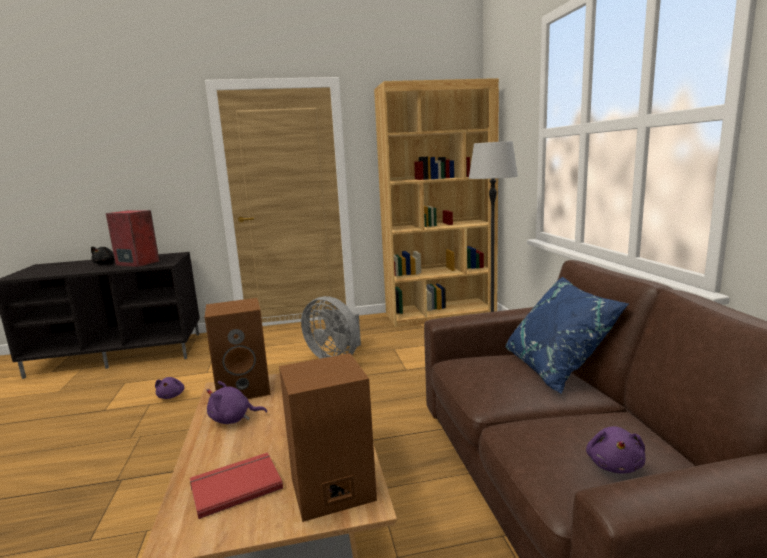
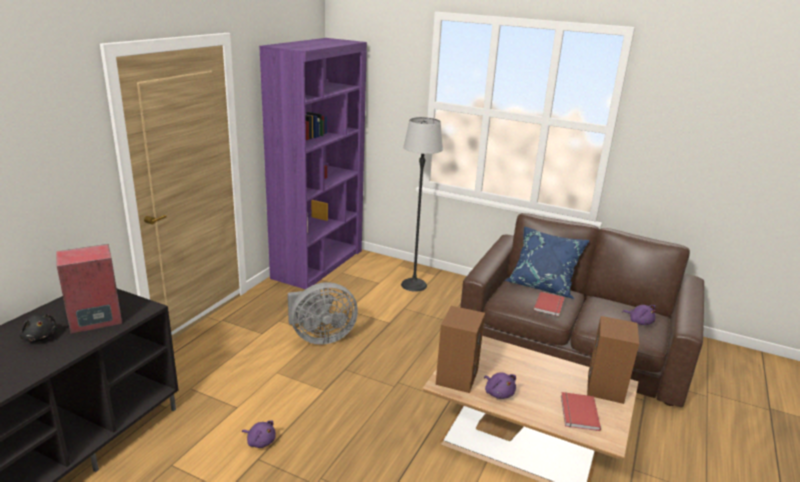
camera: 55 degrees left, 10 degrees up
(233, 419) = (498, 393): purple plush toy -> purple plush toy turned 60 degrees counterclockwise
(440, 314) = (318, 264): brown bookcase -> purple bookcase
(500, 384) = (550, 305): none -> red book

